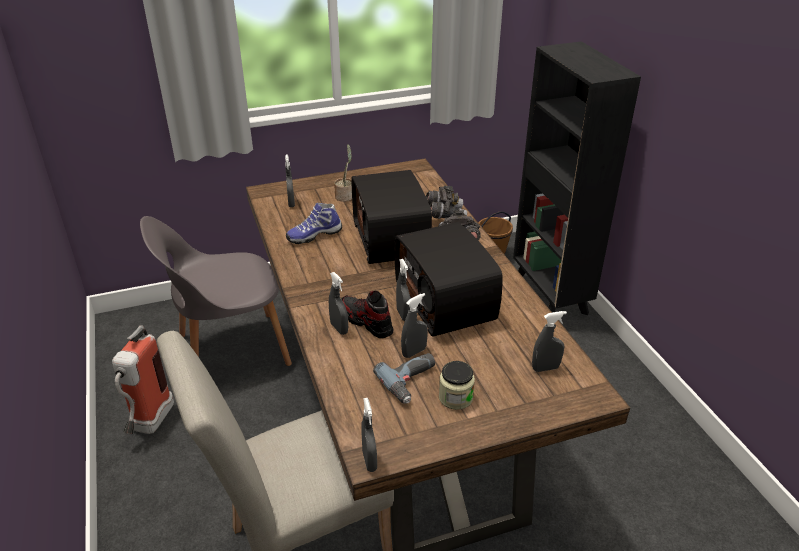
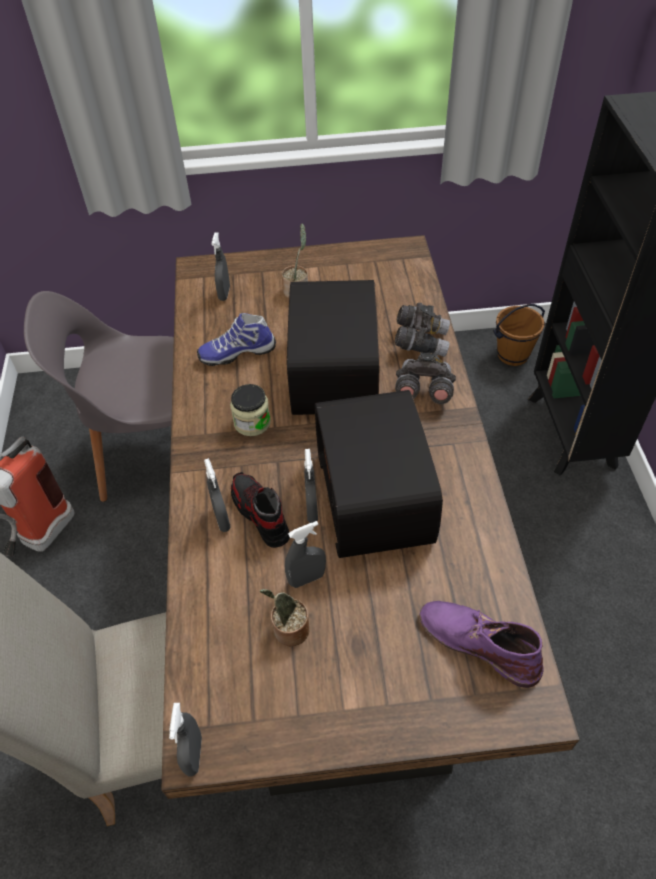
camera: 15 degrees right, 15 degrees up
(412, 382) = (289, 630): power drill -> potted plant
(455, 397) = (338, 670): jar -> jar (252, 422)
(545, 368) = (478, 642): grey spray bottle -> purple boot

